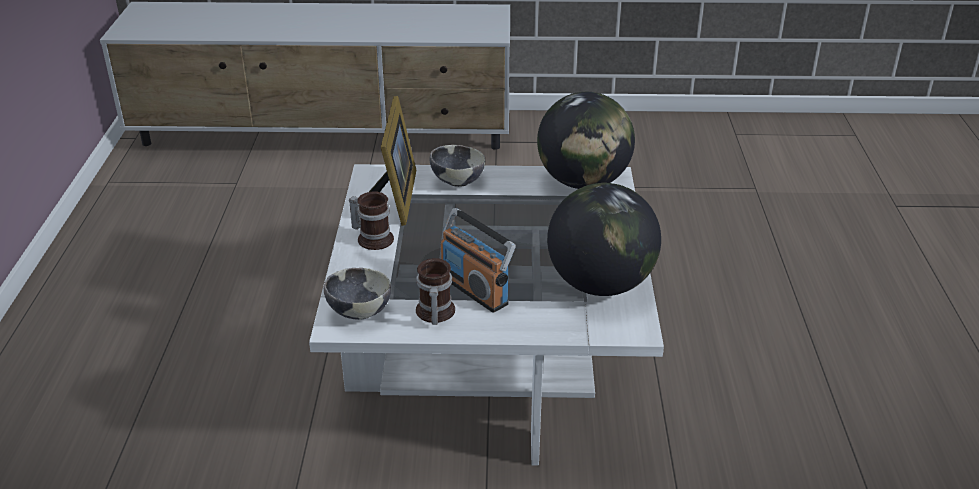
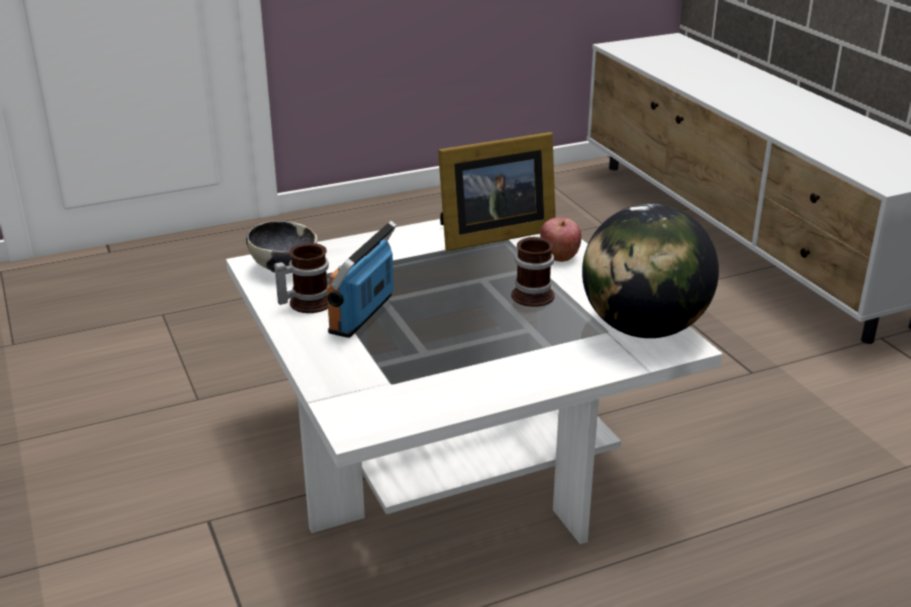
camera: 65 degrees right, 5 degrees down
(373, 237) = (411, 243): mug -> mug (535, 294)
(457, 181) = (559, 256): bowl -> apple
(600, 284) = (430, 385): globe -> none

